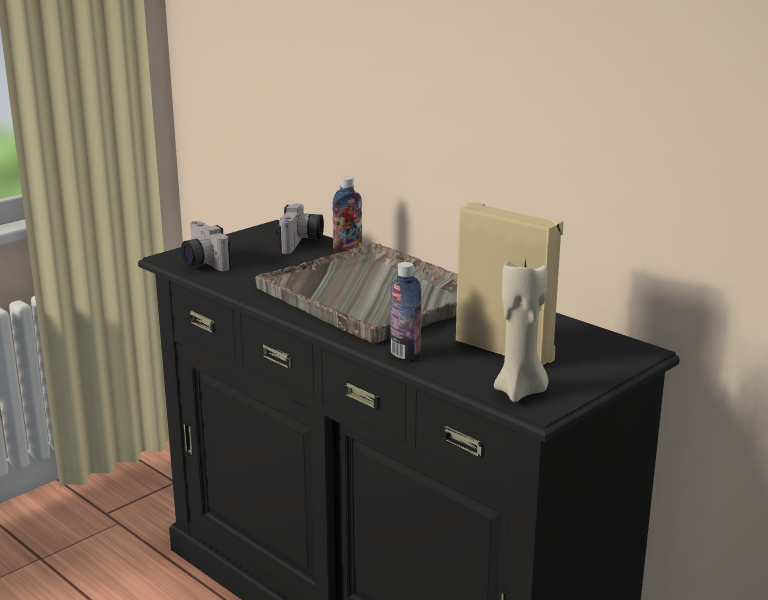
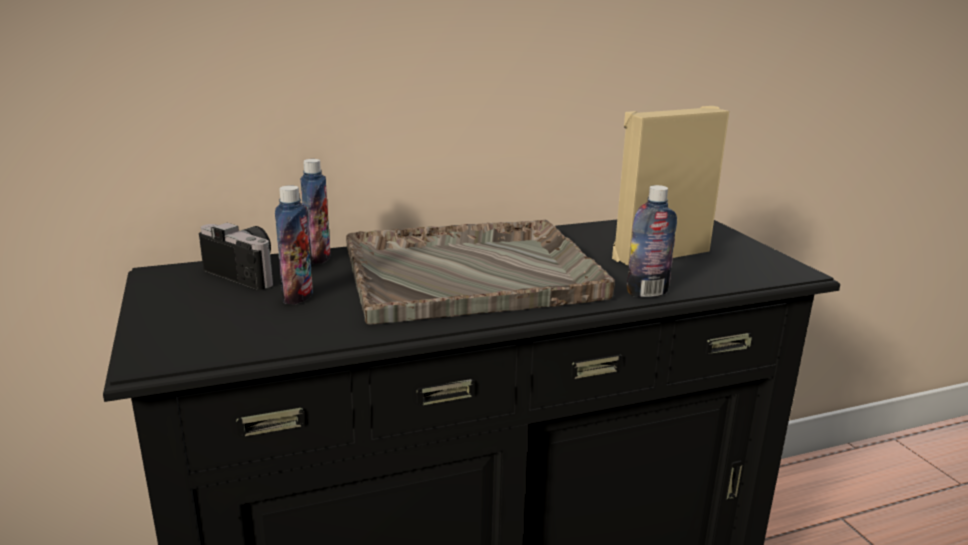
camera: 65 degrees left, 0 degrees up
(201, 263) = (217, 341): camera -> none
(278, 263) = (298, 296): none -> bottle
(520, 392) = (759, 269): beige candle -> none

